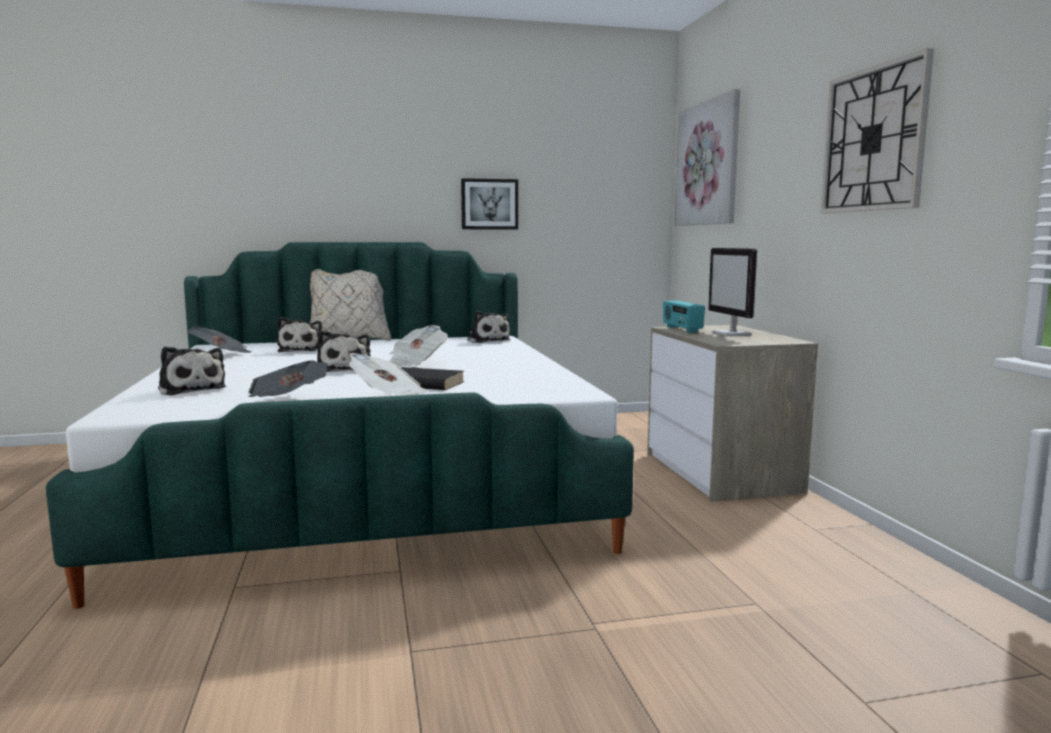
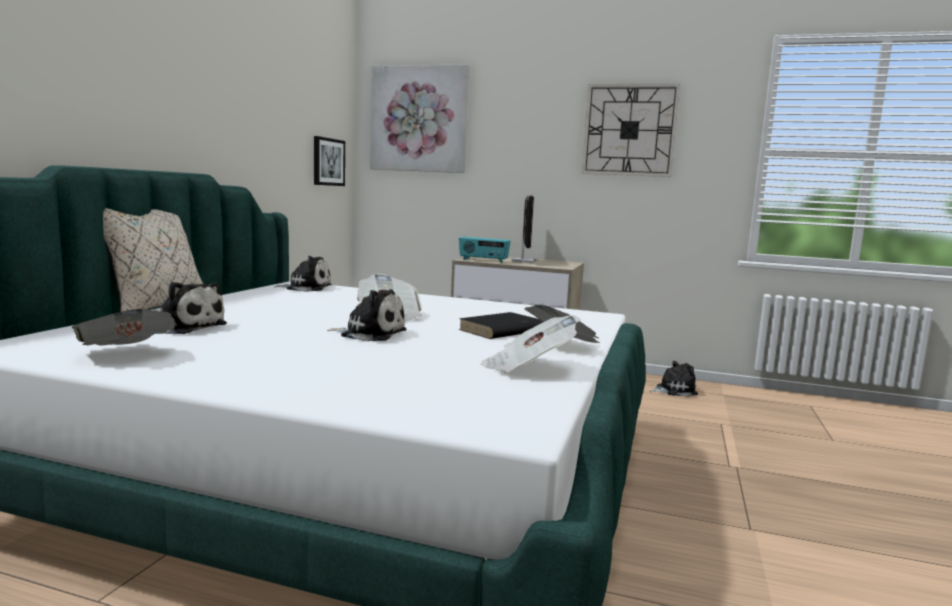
camera: 60 degrees left, 0 degrees up
(191, 389) = (384, 389): plush toy -> plush toy (673, 390)
(489, 204) = (247, 133): picture -> picture (328, 162)
(732, 334) = (523, 261): monitor -> monitor turned 105 degrees counterclockwise

